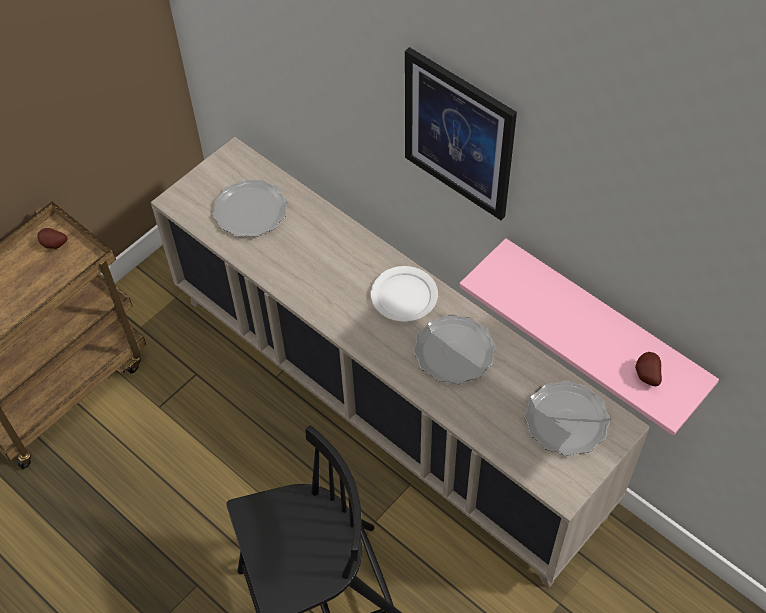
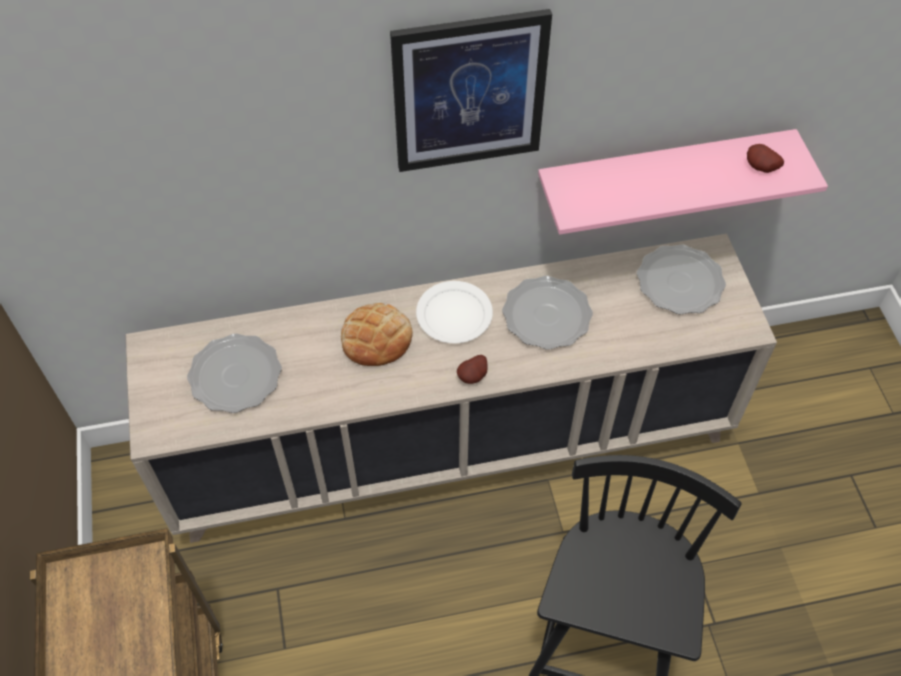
camera: 55 degrees left, 0 degrees up
(54, 245) = (91, 590): potato -> potato (474, 377)
(344, 265) = (376, 338): none -> bread

